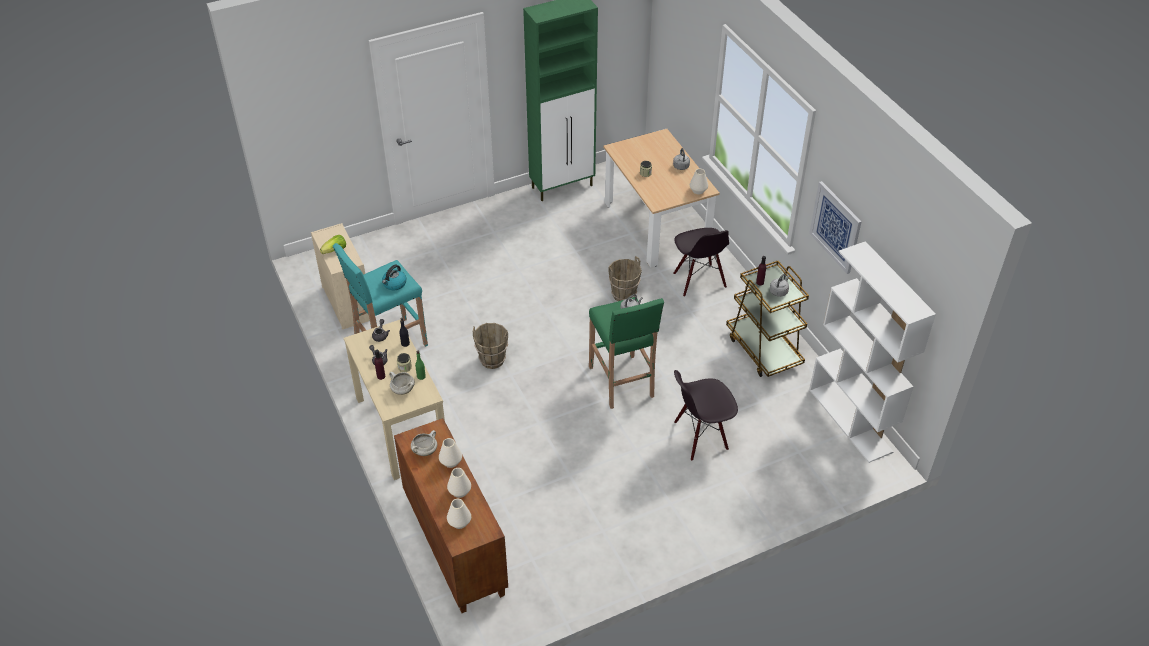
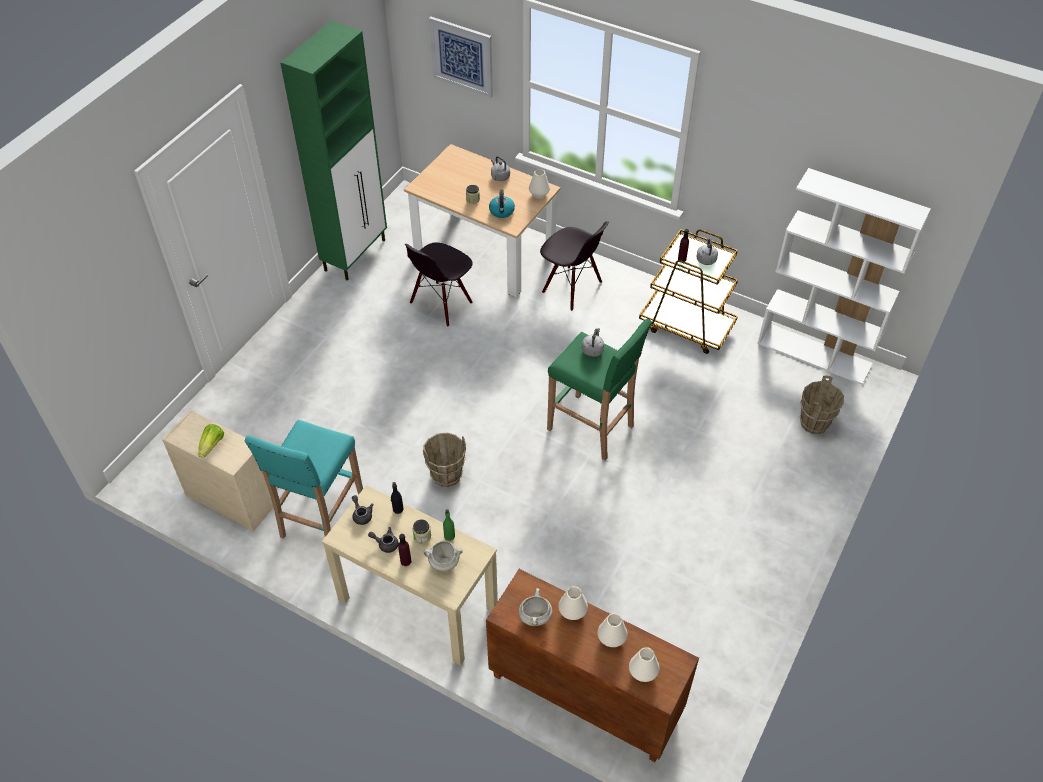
camera: 35 degrees left, 5 degrees up
(394, 284) = (322, 448): kettle -> kettle (502, 211)
(624, 295) = (515, 338): brown bucket -> brown bucket (814, 423)
(700, 436) = (708, 441): black chair -> black chair (441, 304)
(835, 227) = (751, 167): picture -> picture (462, 56)

